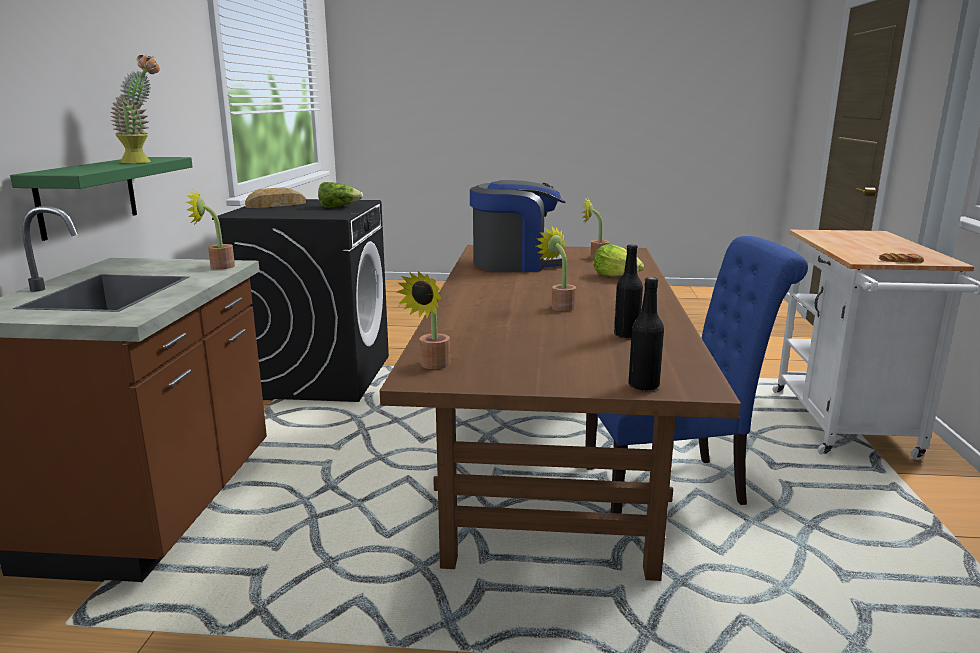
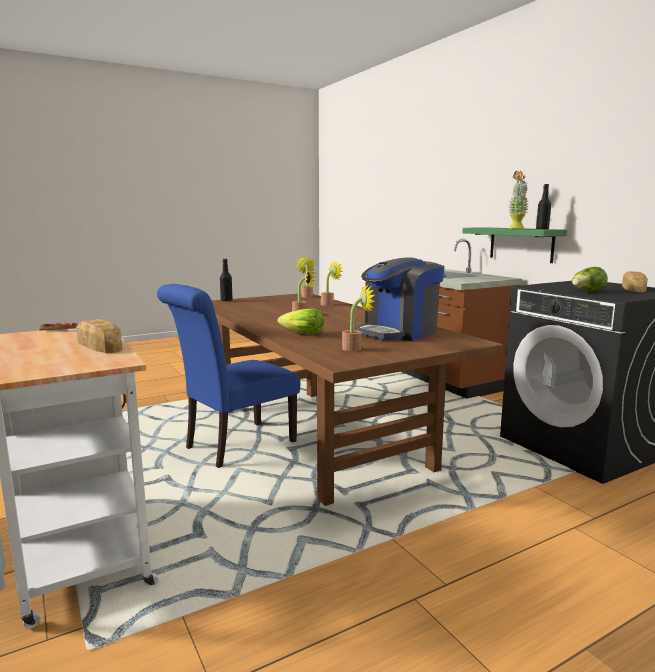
camera: 145 degrees right, 5 degrees down
(217, 266) = (460, 280): potted plant -> potted plant (329, 304)
(626, 335) = (250, 310): black bottle -> black bottle (542, 229)
(837, 243) = (99, 344): none -> bread

